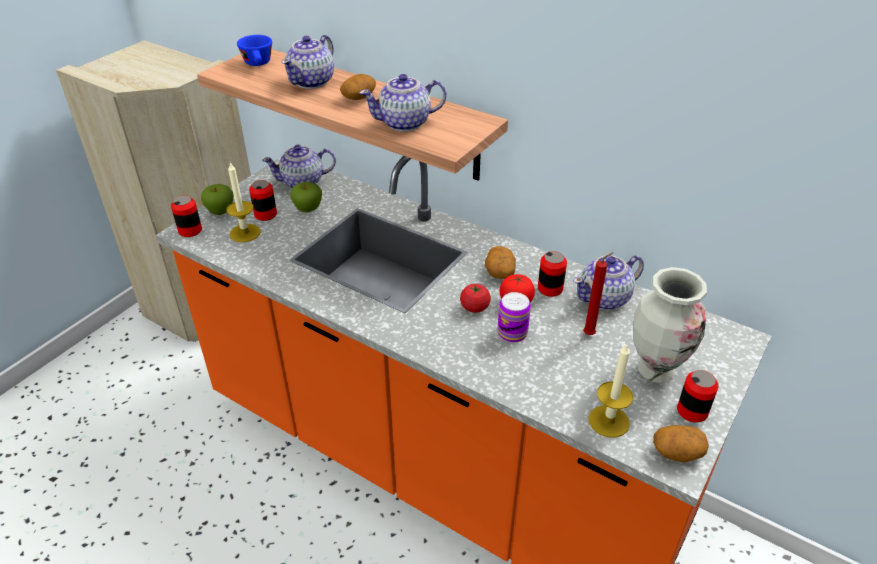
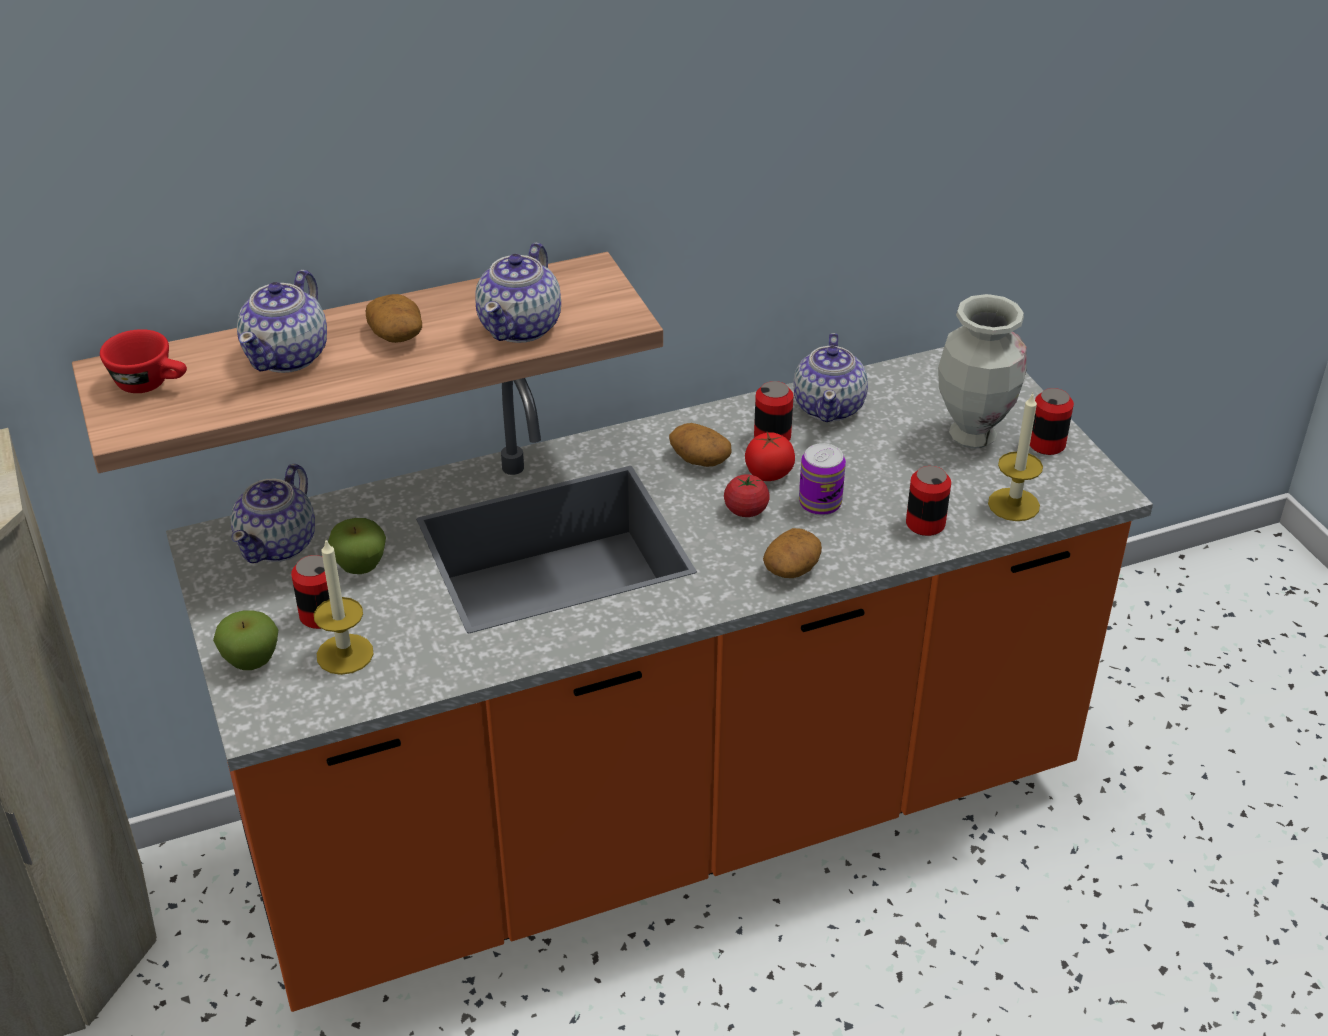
camera: 55 degrees left, 0 degrees up
(190, 230) = (265, 713): can -> can (925, 524)
(259, 64) = (151, 384): blue cup -> red cup
(312, 81) = (288, 356): teapot -> teapot turned 45 degrees clockwise
(590, 334) = (877, 448): red candle -> none
(677, 452) = (1089, 483): potato -> potato (791, 568)

